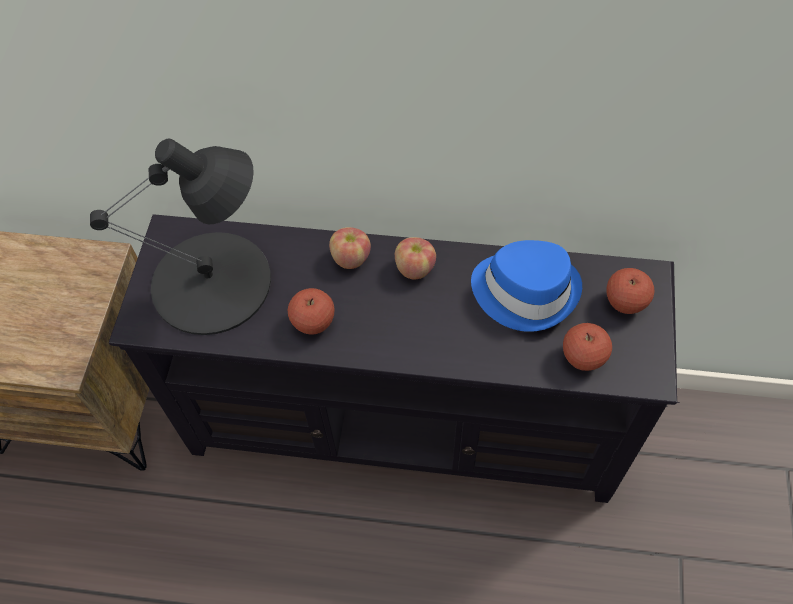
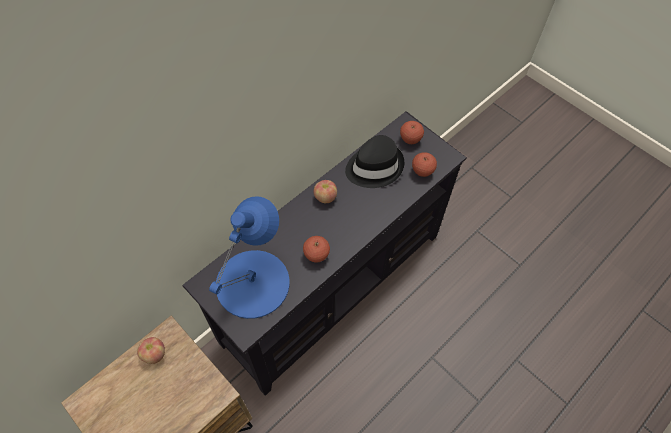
camera: 55 degrees left, 0 degrees up
(213, 283) = (254, 282): black table lamp -> blue table lamp
(351, 258) = (296, 217): apple -> apple (154, 354)
(525, 290) = (374, 166): blue hat -> black hat

